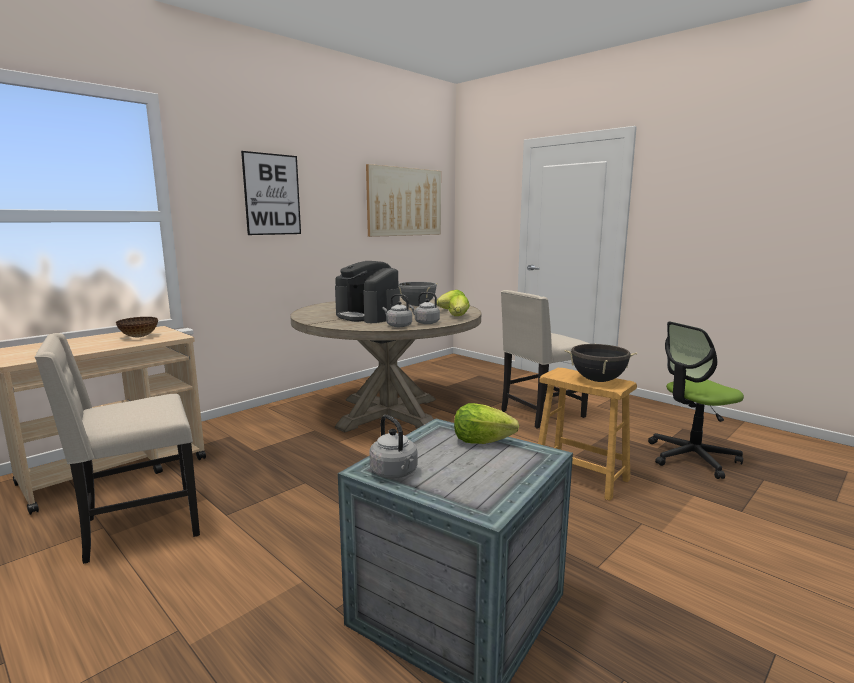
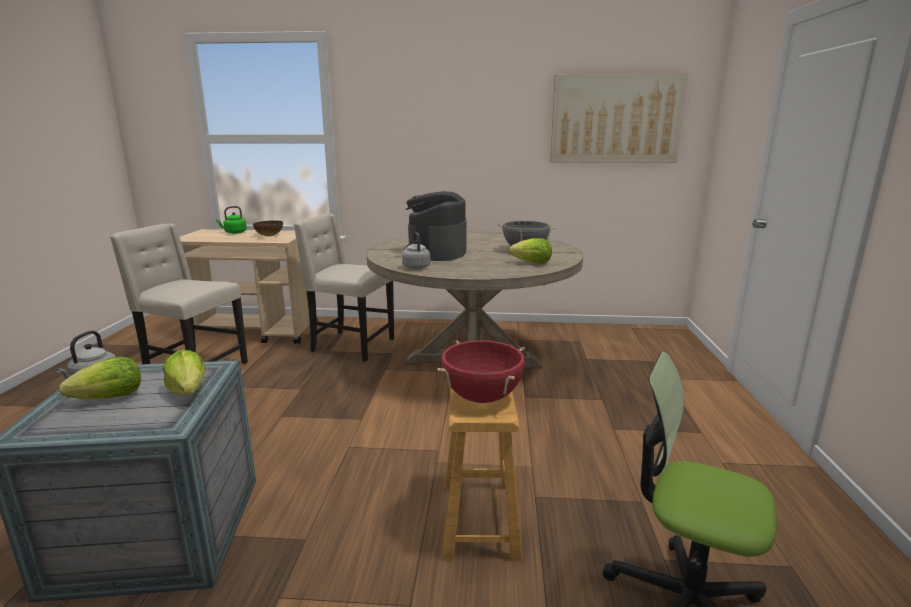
camera: 50 degrees right, 5 degrees up
(69, 343) = (234, 232): none -> green kettle
(272, 194) = (429, 116): picture -> none
(425, 323) = (448, 270): grey kettle -> none
(458, 316) = (506, 271): lettuce -> lettuce (110, 398)
(540, 414) = (614, 433): beige chair -> beige chair (351, 346)
(598, 380) = (482, 398): black cooking pot -> red cooking pot

